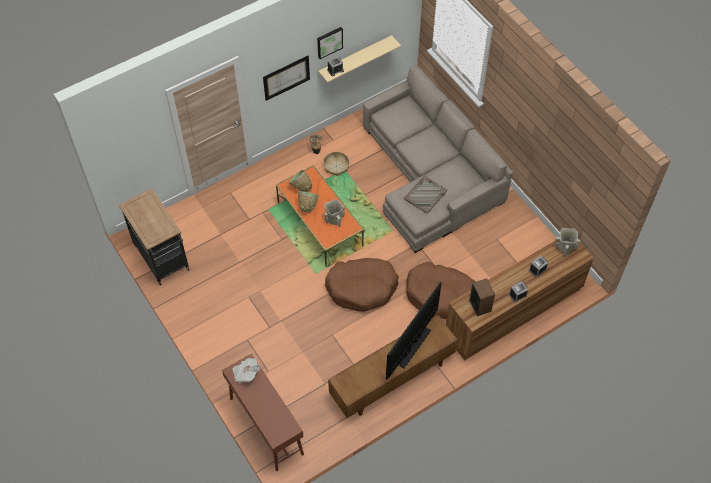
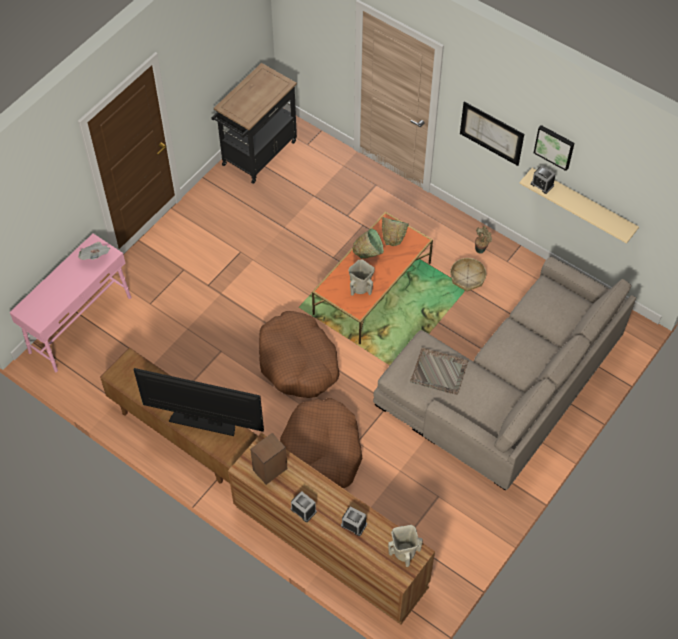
camera: 70 degrees right, 0 degrees up
(267, 425) = (81, 325): brown console table -> pink console table

